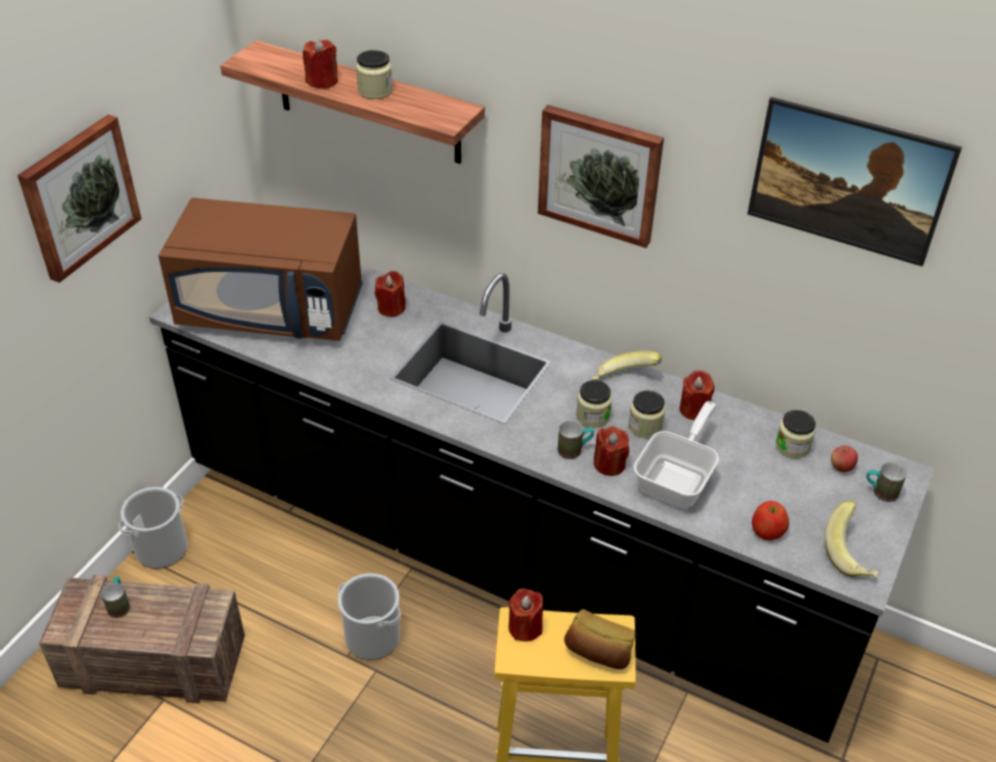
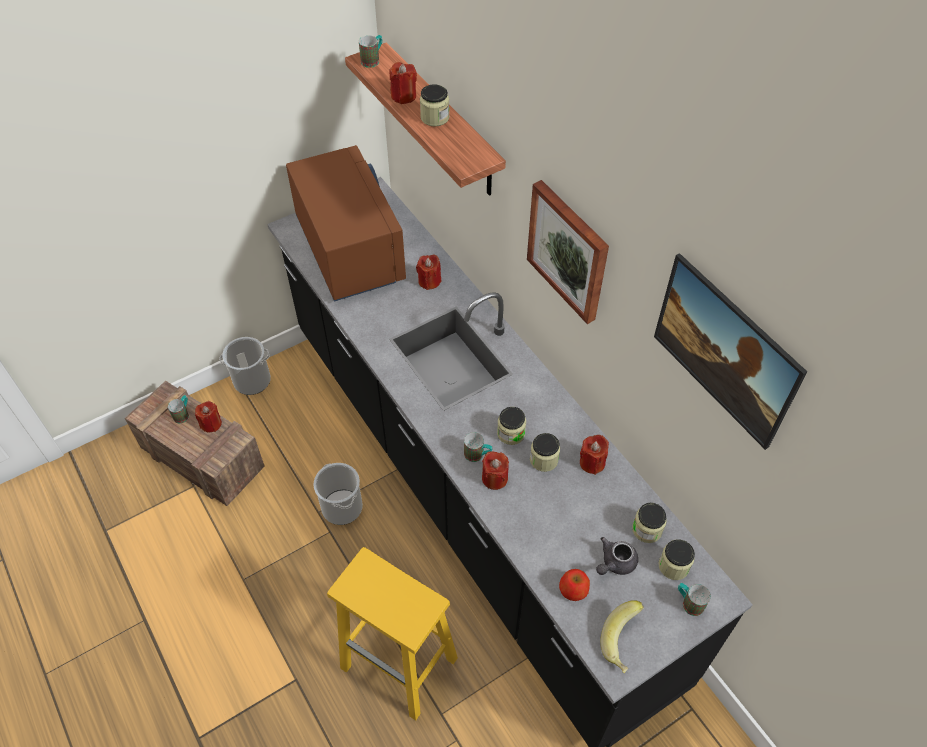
camera: 30 degrees right, 10 degrees up
(79, 197) = (205, 132): picture -> none
(256, 59) = (373, 60): none -> mug
(273, 310) = (348, 250): brown microwave -> brown microwave turned 150 degrees counterclockwise
(525, 627) = (368, 570): red candle -> red candle (211, 424)
(598, 652) = (404, 615): bread -> none
(624, 380) = (556, 414): banana -> none
(678, 478) = (537, 513): frying pan -> none
(787, 489) = (615, 563): none -> grey teapot
(841, 467) = (673, 566): apple -> jar

